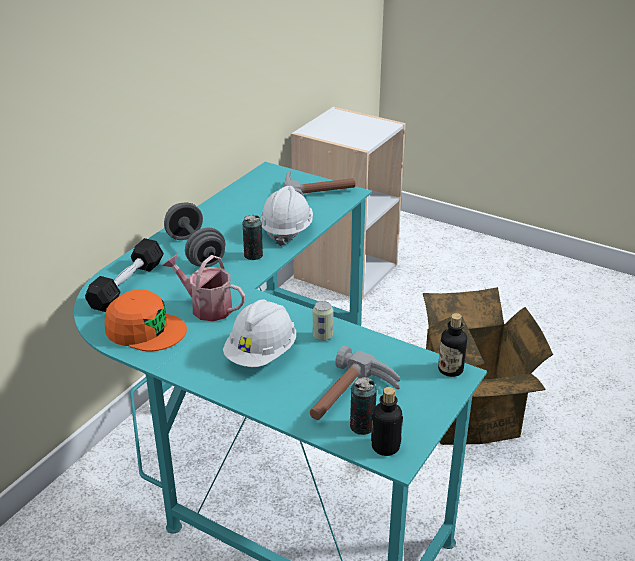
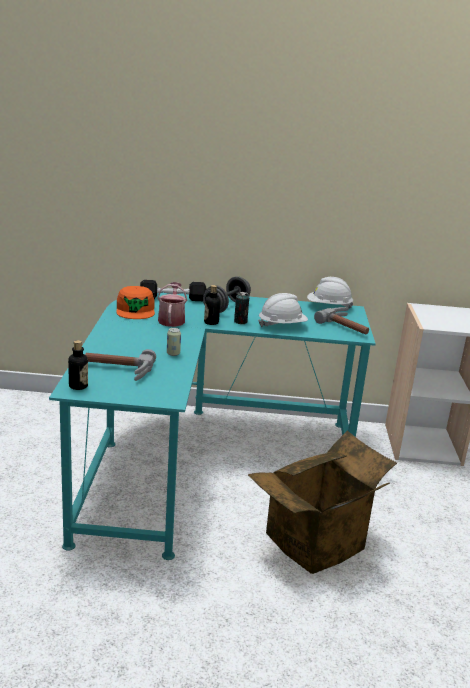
camera: 60 degrees right, 10 degrees down
(261, 354) = (139, 340): white hard hat -> white hard hat (328, 307)
(362, 426) = (92, 377): can -> none
(450, 369) = (173, 396): bottle -> bottle (211, 322)

